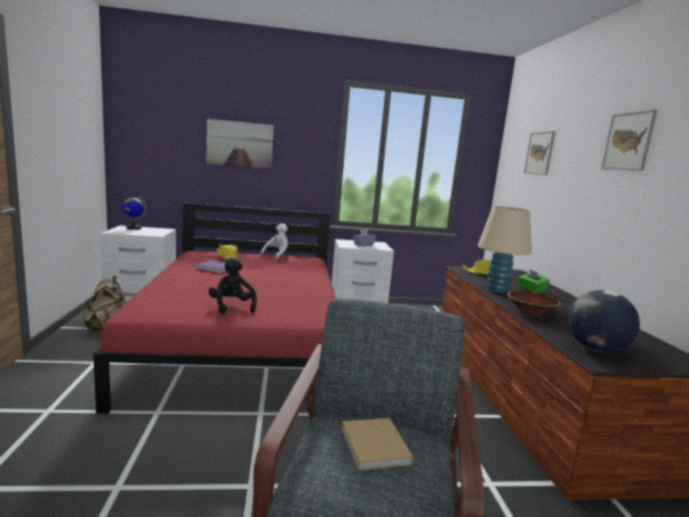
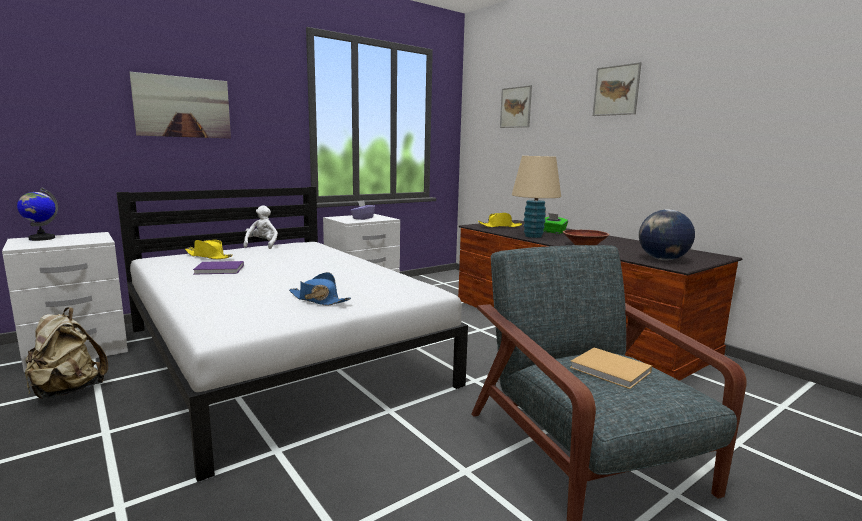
camera: 30 degrees left, 0 degrees up
(232, 306) = (318, 300): black plush toy -> blue hat
(244, 343) = (281, 355): red bed -> white bed

